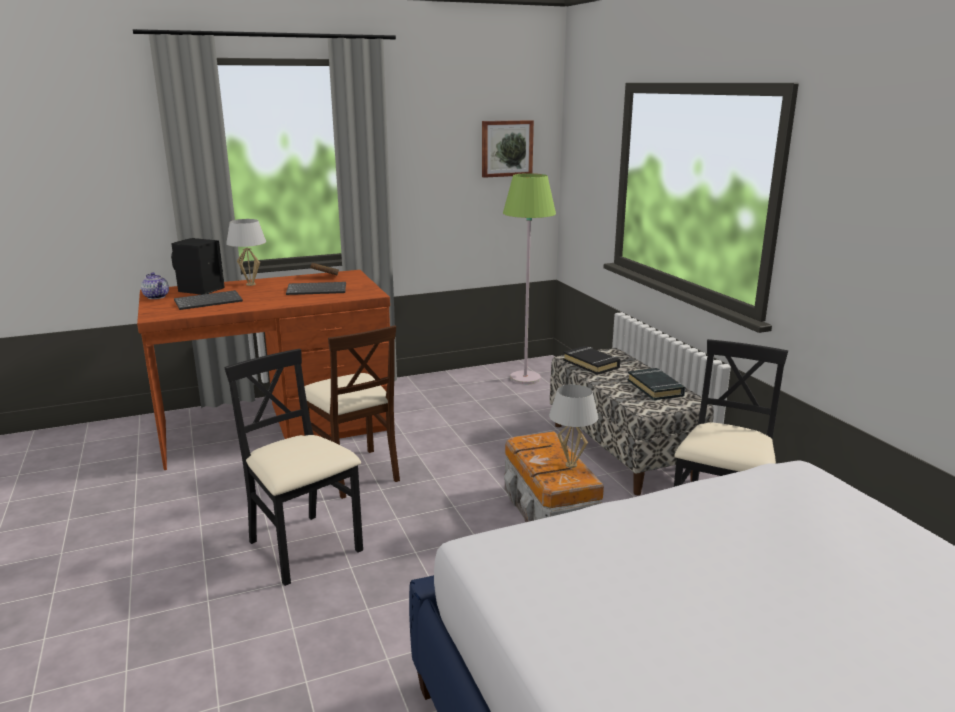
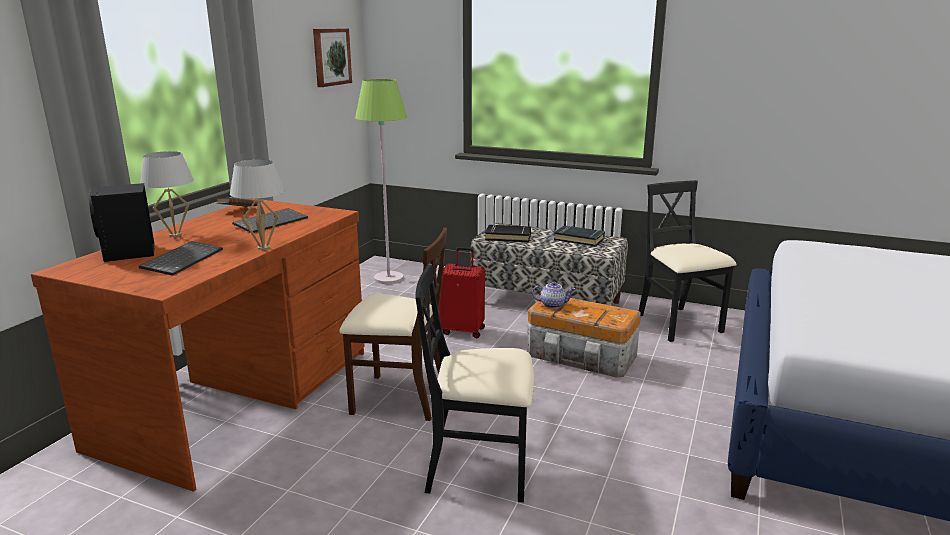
camera: 45 degrees left, 0 degrees up
(157, 297) = (91, 273): teapot -> teapot (553, 305)
(496, 444) = (463, 330): none -> red suitcase
(571, 465) = (603, 308): white table lamp -> white table lamp (263, 248)

